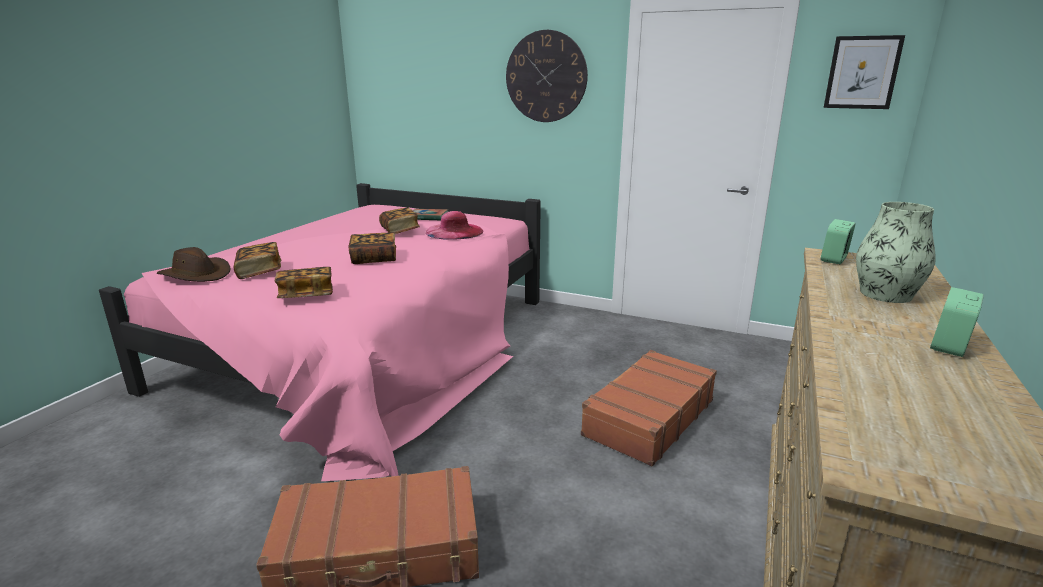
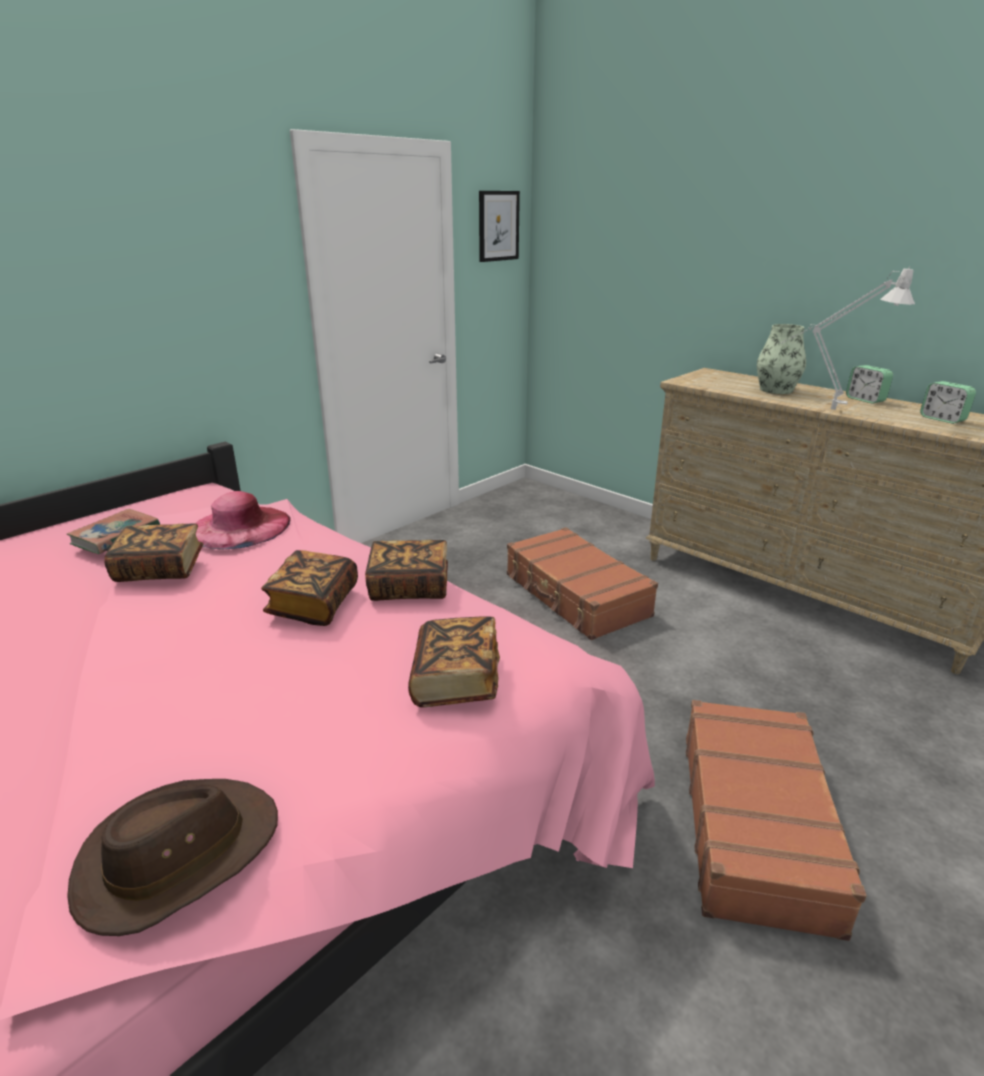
camera: 70 degrees left, 5 degrees up
(259, 272) = (259, 742): book -> book (409, 587)
(546, 77) = (189, 246): wall clock -> none
(822, 318) = (824, 410): none -> grey table lamp
(834, 259) = (695, 382): alarm clock -> alarm clock (942, 419)

